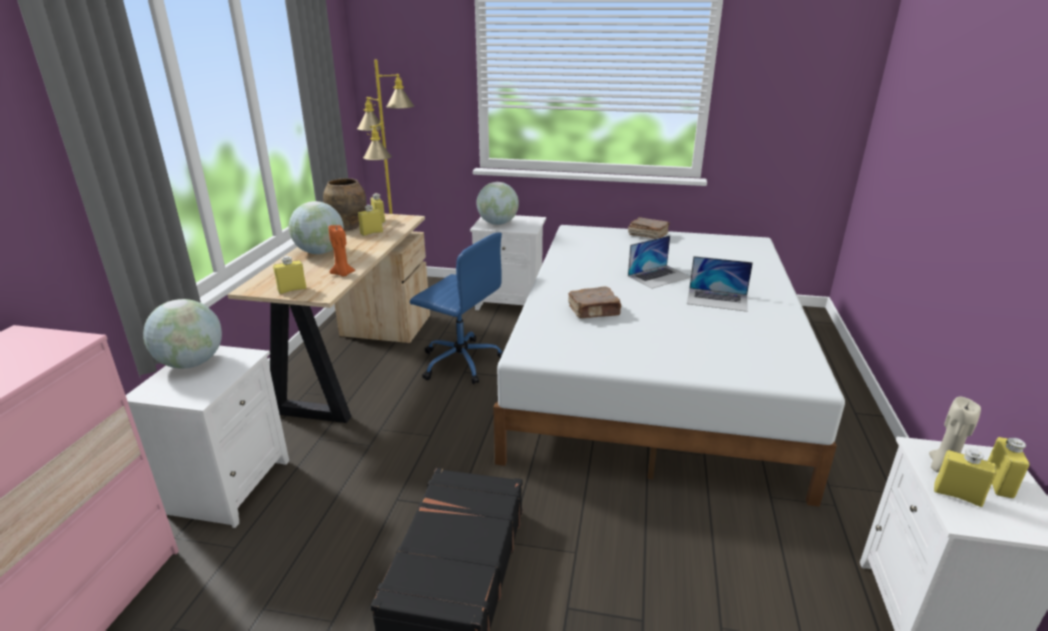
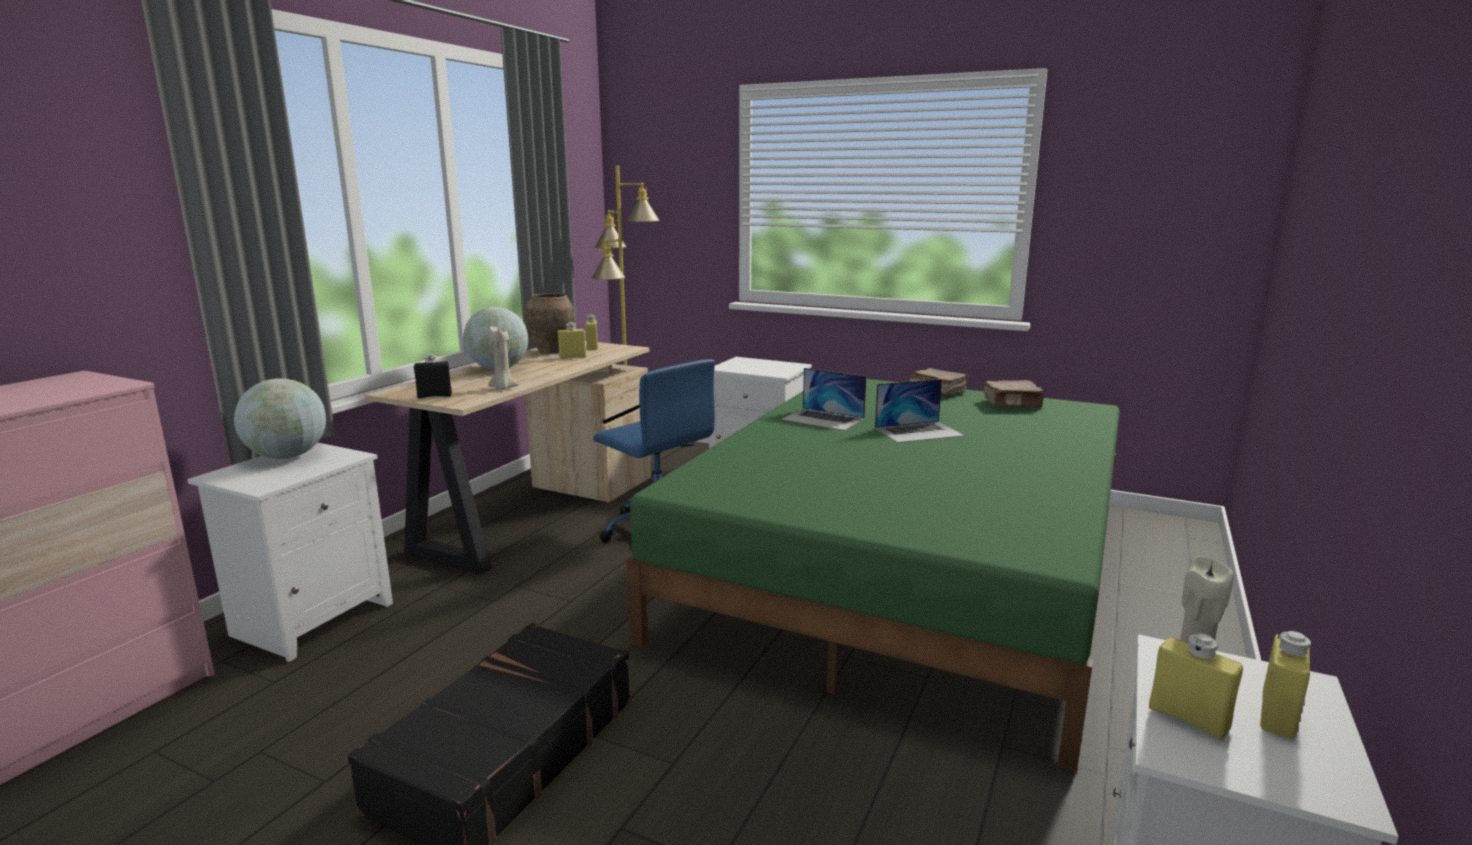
camera: 15 degrees right, 10 degrees down
(292, 290) = (434, 396): yellow bottle -> black bottle
(343, 274) = (503, 388): orange candle -> beige candle
(497, 223) = (744, 366): globe -> none
(594, 311) = (799, 458): brown book -> brown book (1013, 404)
(653, 373) = (907, 571): white bed -> green bed
(717, 299) = (983, 461): laptop -> laptop (823, 419)

